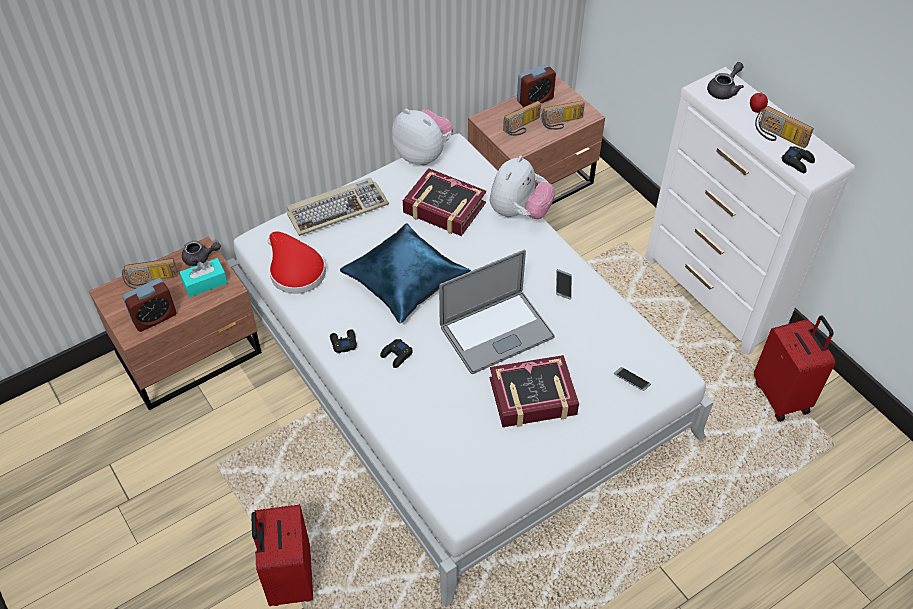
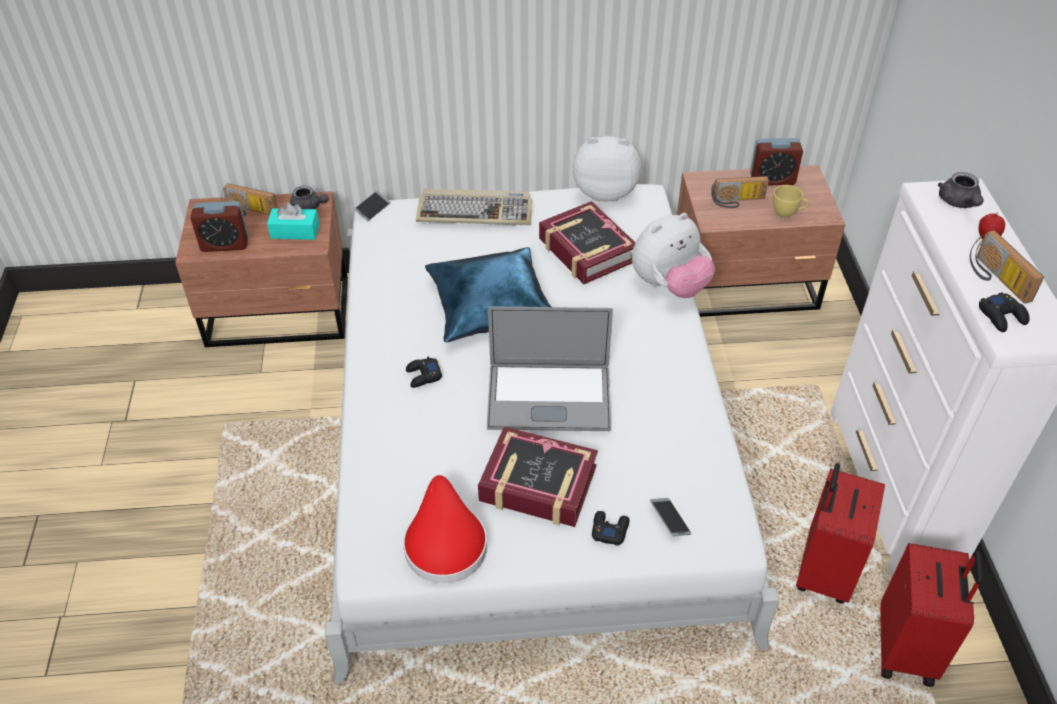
camera: 30 degrees right, 5 degrees down
(289, 579) = (205, 570): red suitcase -> red suitcase (823, 571)
(295, 270) = (389, 253): red hat -> red hat (444, 541)
(343, 343) = (381, 341): black game controller -> black game controller (609, 530)
(423, 154) = (605, 191): plush toy -> plush toy turned 60 degrees counterclockwise
(562, 123) = (787, 213): radio -> yellow cup
(563, 286) = (663, 382): phone -> phone (373, 209)
(724, 90) = (959, 203): grey teapot -> grey teapot turned 105 degrees clockwise

